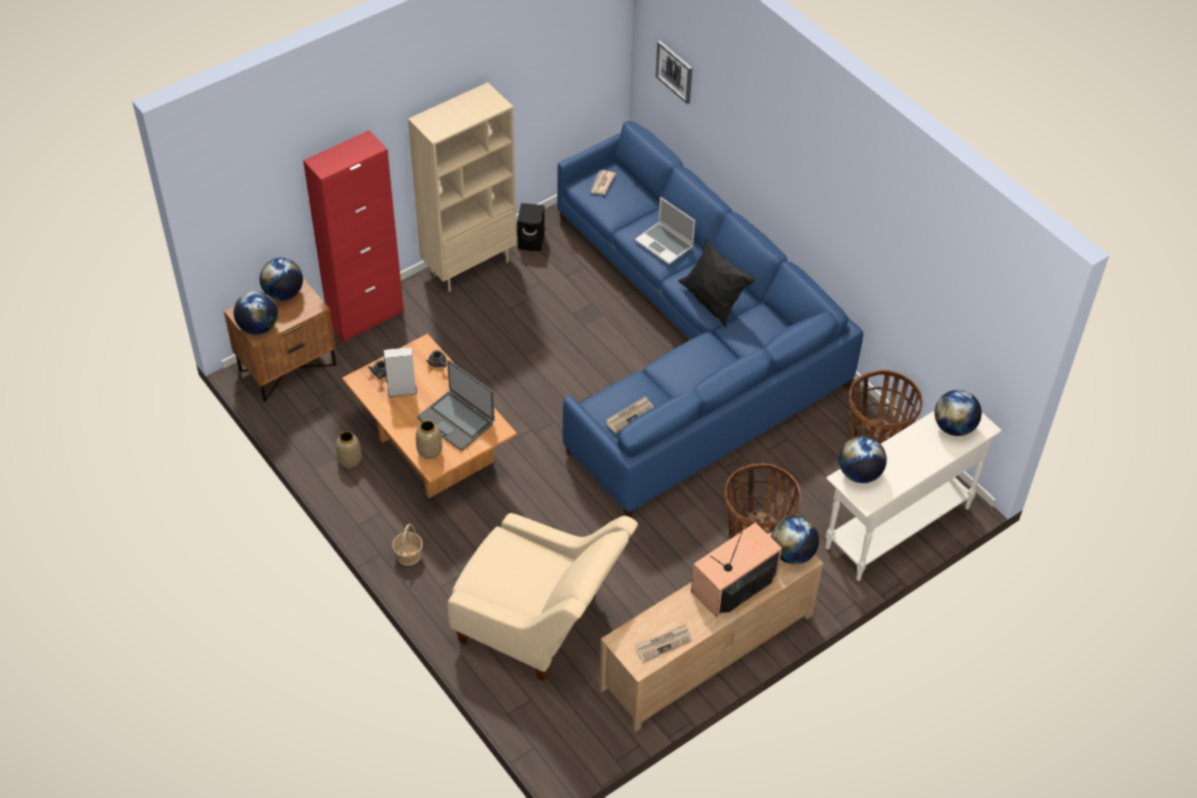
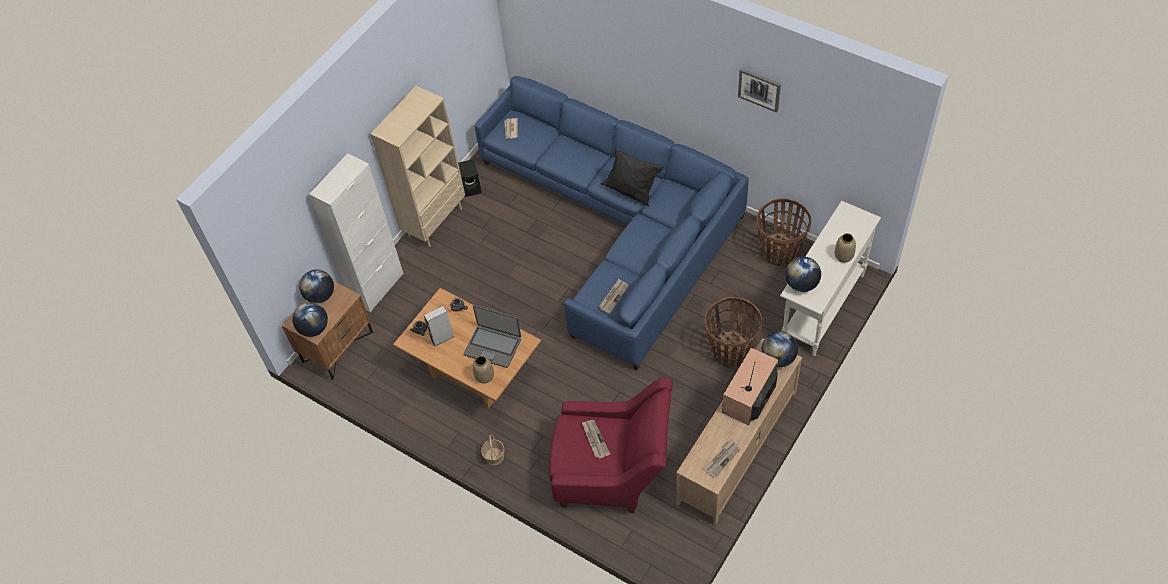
camera: 15 degrees left, 5 degrees up
(349, 460) = (417, 401): vase -> vase (843, 256)
(366, 317) = (377, 288): red cabinet -> white cabinet
(525, 569) = (595, 439): none -> newspaper
(539, 625) = (612, 473): beige armchair -> red armchair
(665, 244) = (577, 159): laptop -> none
(675, 71) = (543, 31): picture -> picture (759, 89)
(954, 427) = (848, 226): globe -> none

